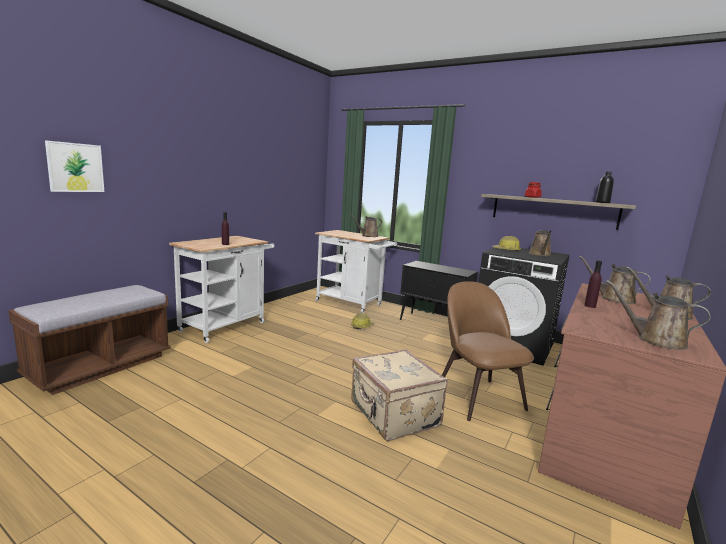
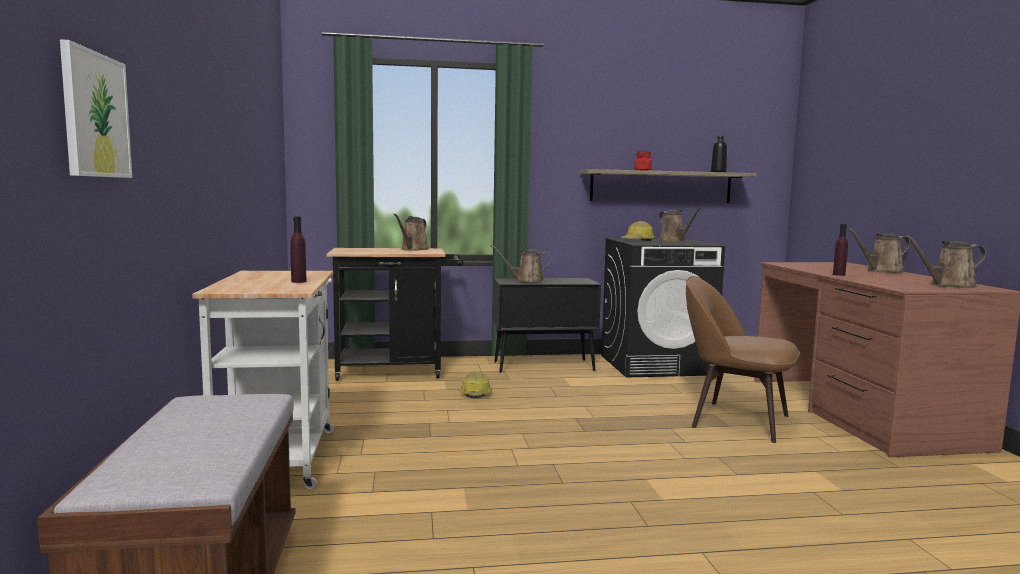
camera: 40 degrees left, 5 degrees down
(352, 303) = (397, 371): white cart -> black cart
(393, 415) = (719, 466): beige suitcase -> none
(613, 299) = (824, 268): brown watering can -> brown watering can (526, 281)

